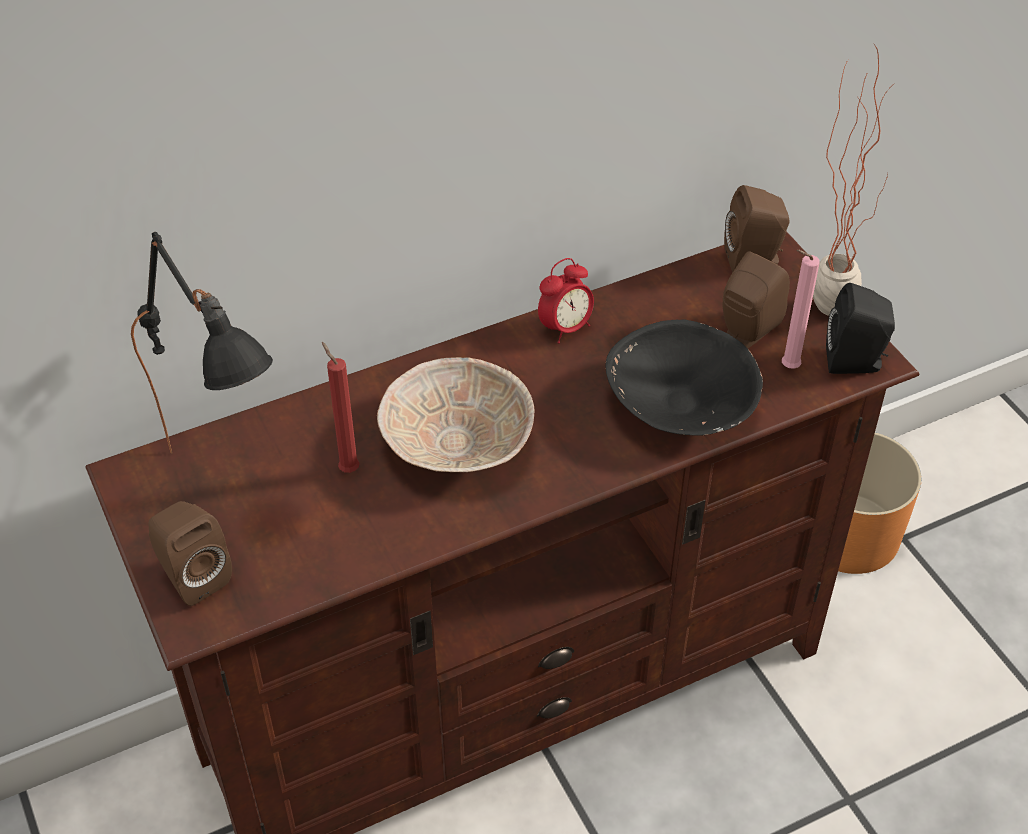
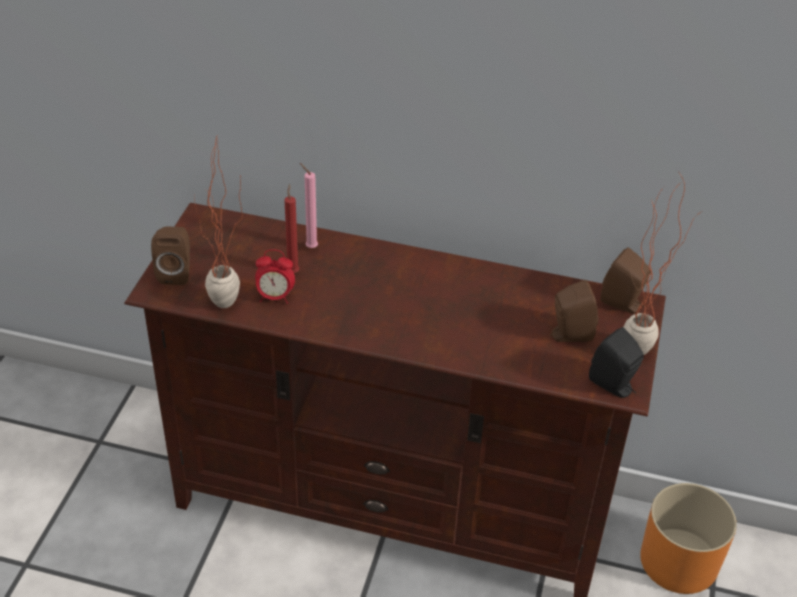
camera: 40 degrees right, 5 degrees down
(227, 479) = (237, 243): black table lamp -> none
(327, 578) = (228, 310): none -> potted plant
(457, 441) = (357, 291): beige bowl -> none
(565, 328) = (475, 274): alarm clock -> alarm clock (275, 297)
(682, 406) = (488, 346): black bowl -> none
(786, 367) = (570, 364): pink candle -> pink candle (310, 247)

